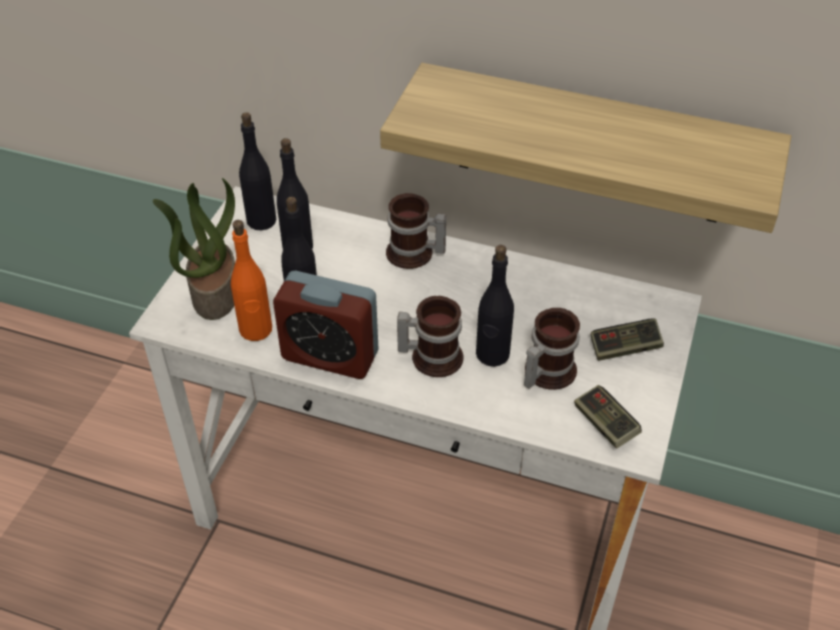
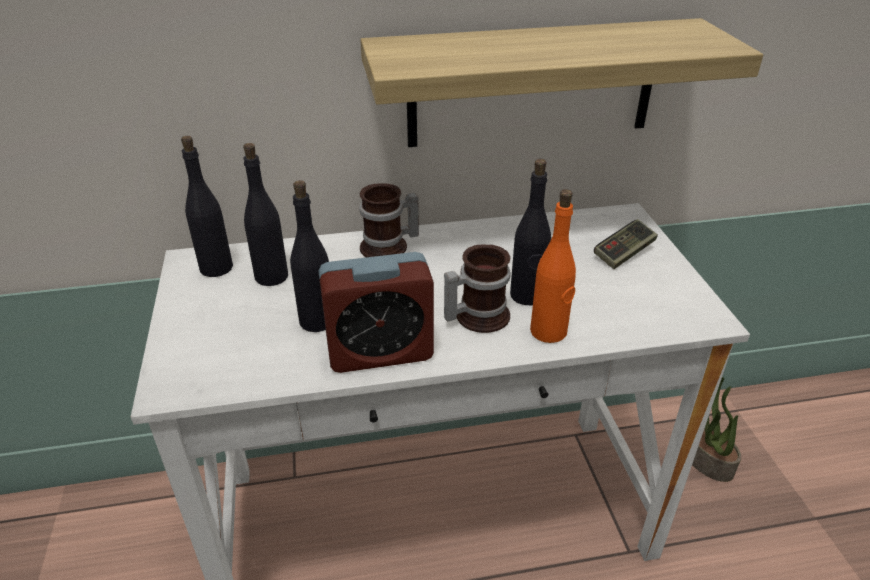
camera: 30 degrees left, 10 degrees down
(214, 292) = (209, 342): potted plant -> potted plant (706, 461)
(256, 329) = (283, 358): orange bottle -> orange bottle (549, 331)
(545, 372) = (582, 292): mug -> none
(605, 424) = (668, 311): game controller -> none

